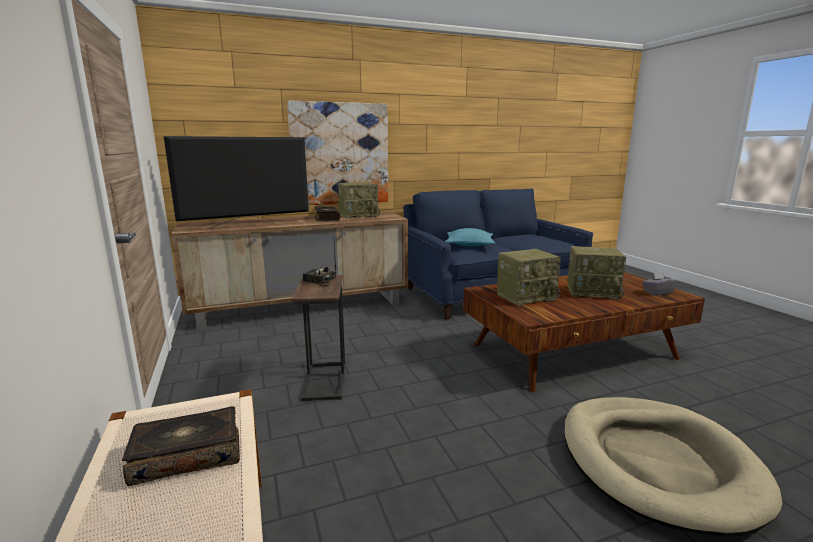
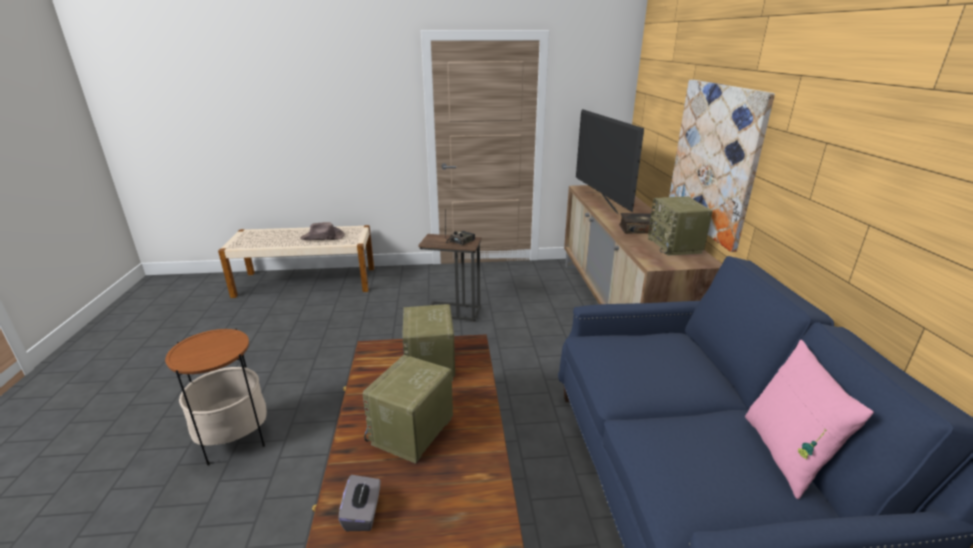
camera: 105 degrees right, 10 degrees up
(187, 455) = (323, 237): book -> brown hat
(469, 245) = (640, 355): turquoise pillow -> none
(515, 234) = (784, 454): none -> pink pillow
(656, 463) = (235, 438): beige dog bed -> side table

